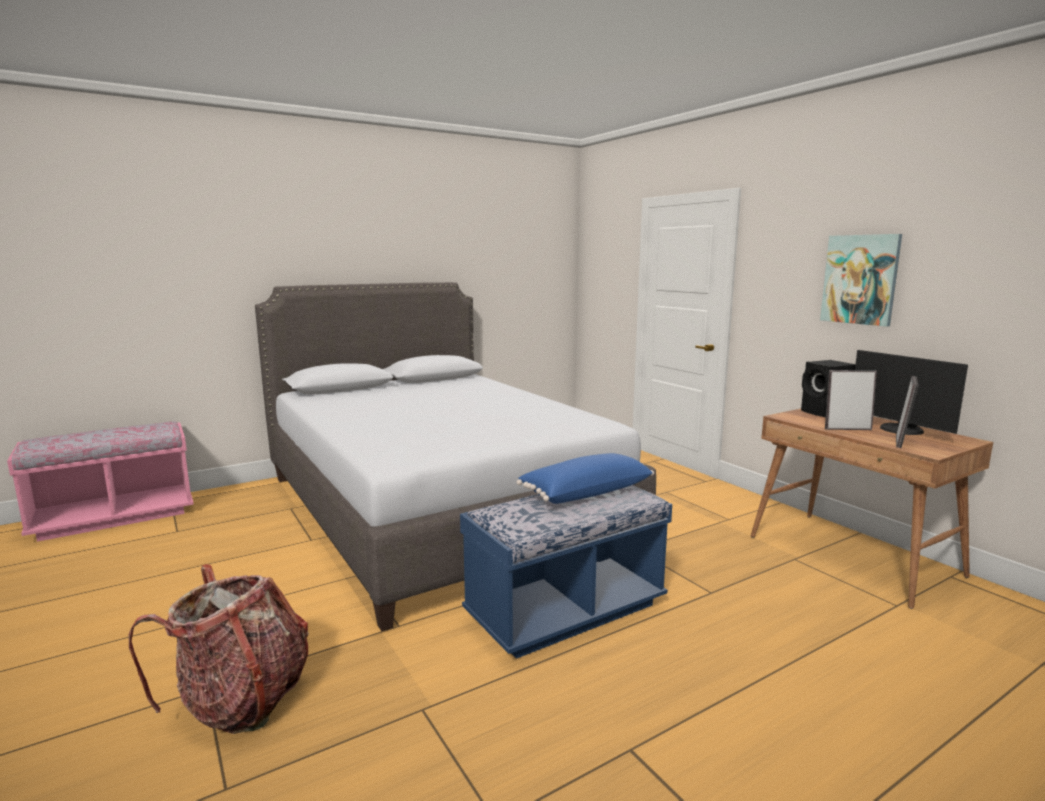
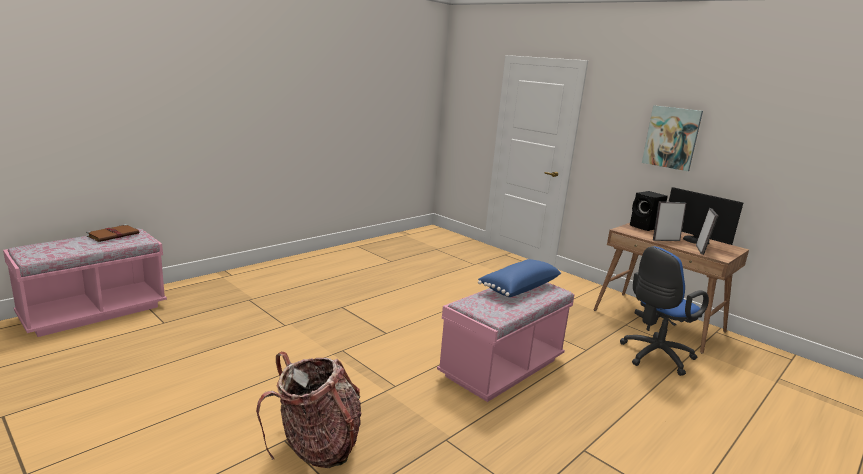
camera: 15 degrees left, 5 degrees up
(139, 427) = (114, 235): none -> brown book
(437, 508) = (368, 296): grey bed -> none
(566, 611) = (502, 368): blue bench -> pink bench
(821, 609) = (653, 356): none -> blue office chair

